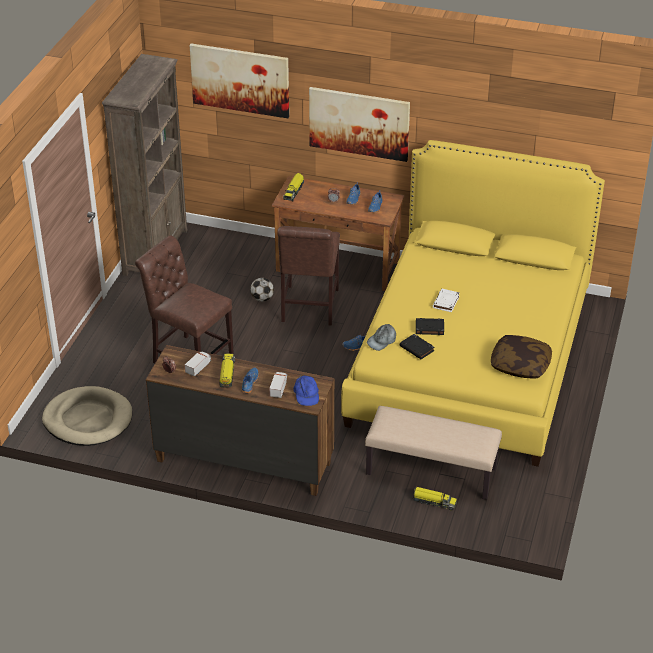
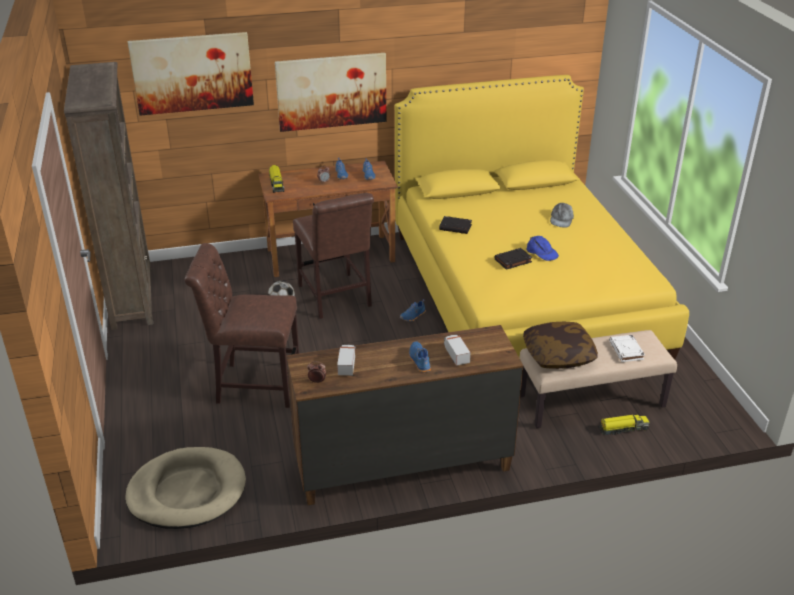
camera: 30 degrees left, 5 degrees down
(227, 374) = (385, 360): toy truck -> none
(306, 394) = (490, 350): blue cap -> blue cap (542, 252)
(382, 340) = (481, 285): grey cap -> grey cap (561, 219)
(417, 349) = (521, 281): black book -> black book (456, 227)
(446, 302) = (502, 236): white book -> white book (626, 351)
(520, 365) = (622, 265): pillow -> pillow (558, 355)

